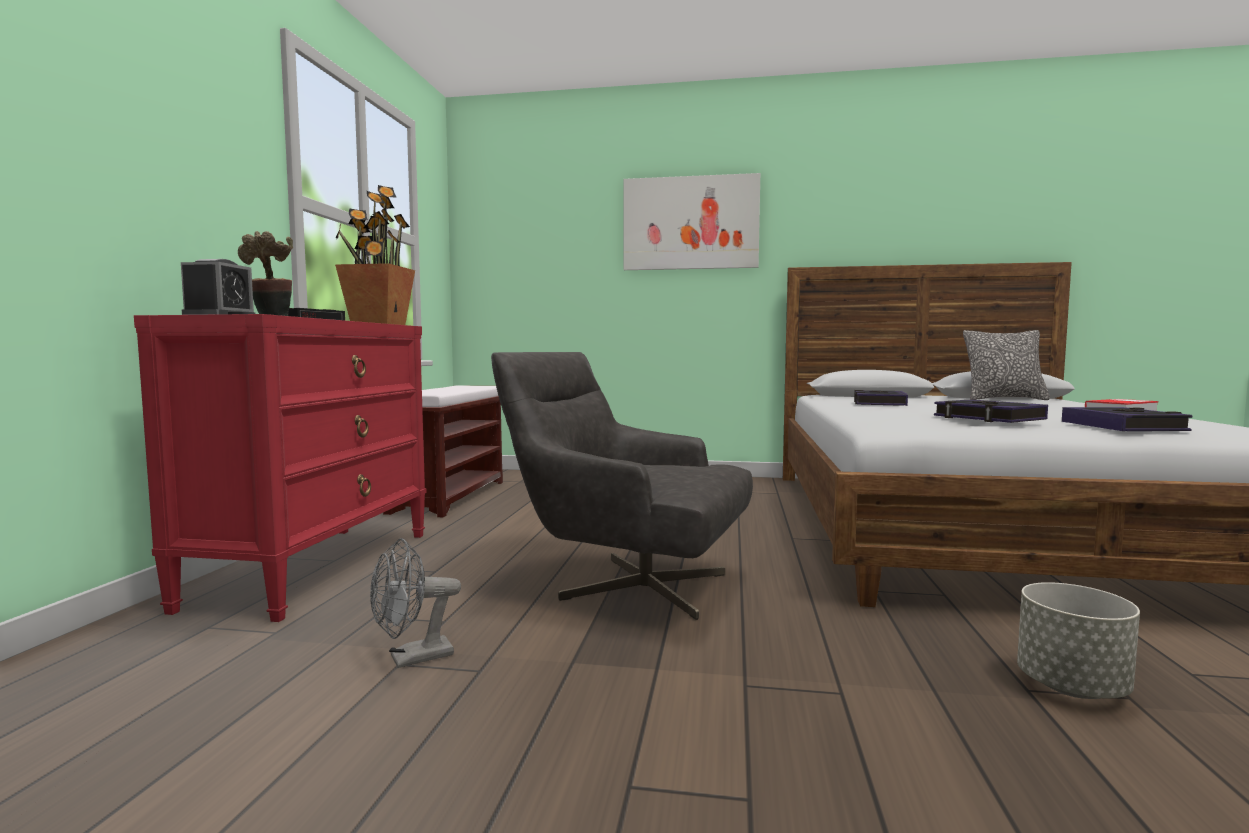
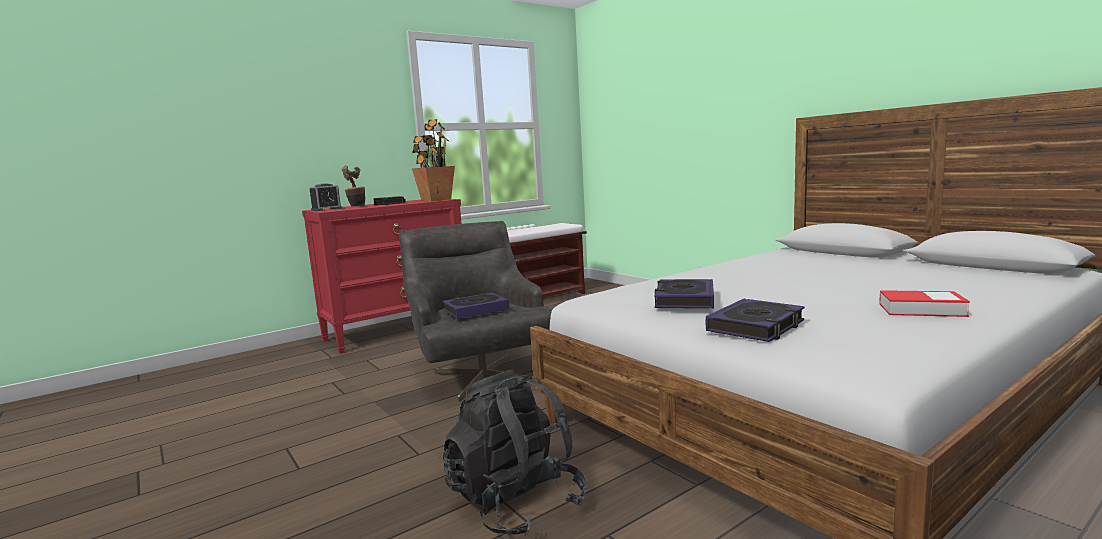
camera: 45 degrees right, 5 degrees up
(412, 659) = (339, 381): grey fan -> none
(690, 223) = (724, 82): picture -> none
(879, 403) = (759, 266): book -> book (476, 310)
(1004, 399) = (965, 269): pillow -> none
(1073, 688) = (516, 503): grey planter -> black backpack

